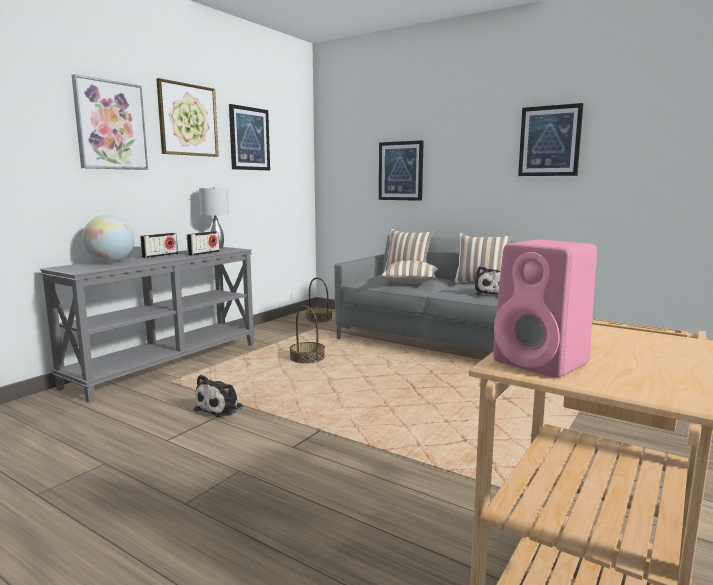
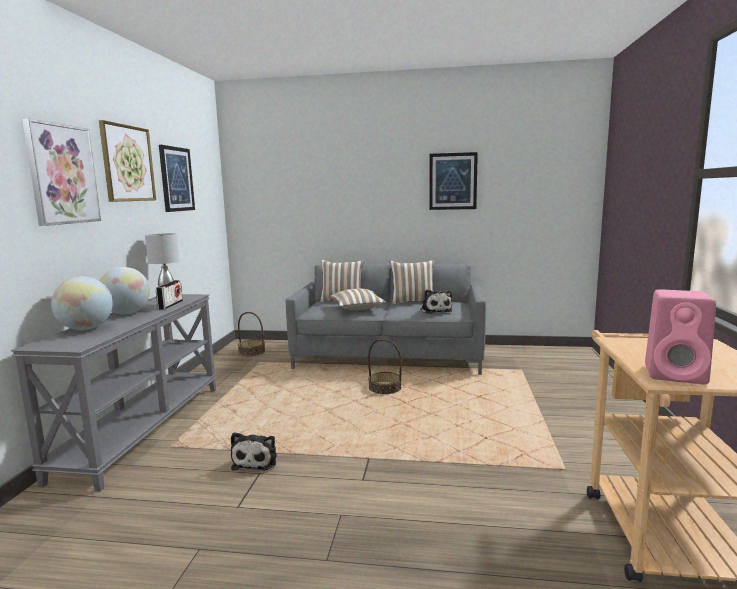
camera: 25 degrees left, 0 degrees up
(160, 255) = (127, 313): radio -> globe
(307, 358) = (284, 394): basket -> basket (385, 388)
(400, 171) = (320, 206): picture -> none

